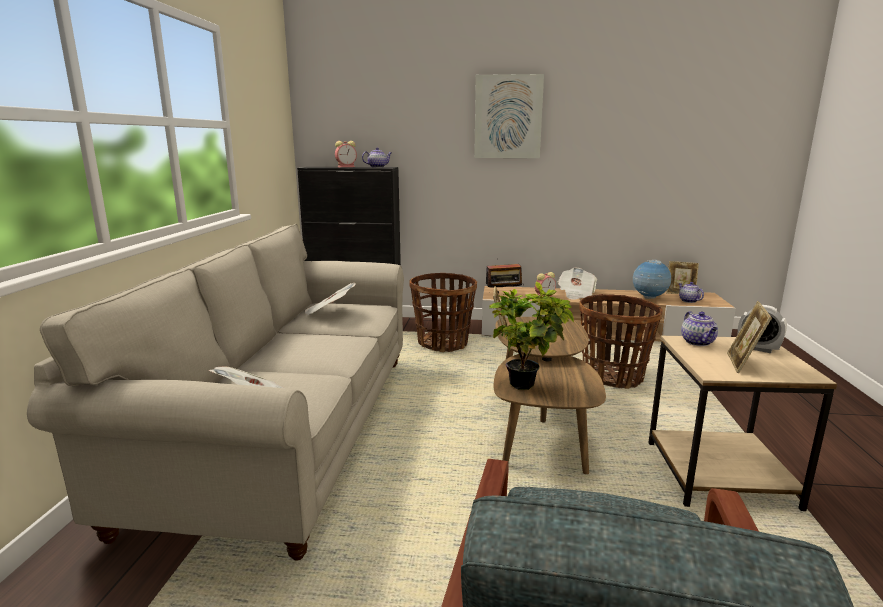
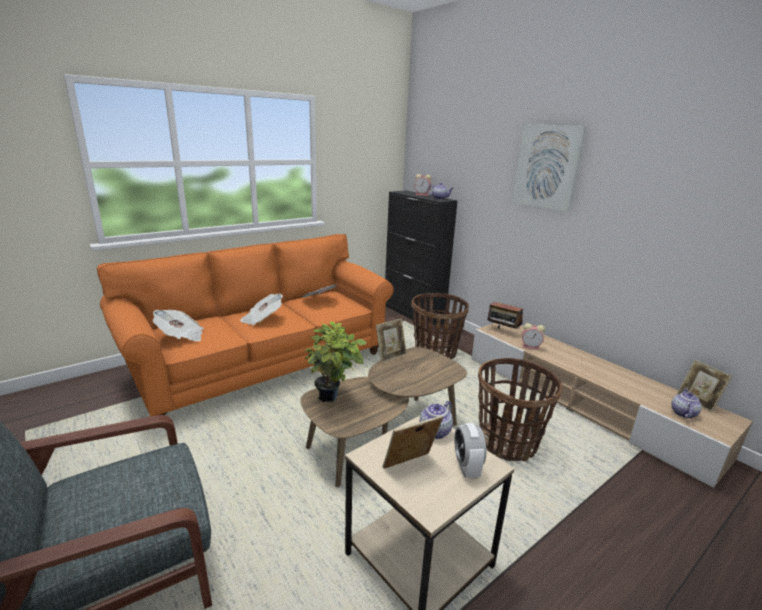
camera: 45 degrees right, 5 degrees up
(290, 430) = (263, 364): beige sofa -> orange sofa
(576, 294) = (568, 356): newspaper -> newspaper (262, 319)
(649, 298) = (639, 390): globe -> none

